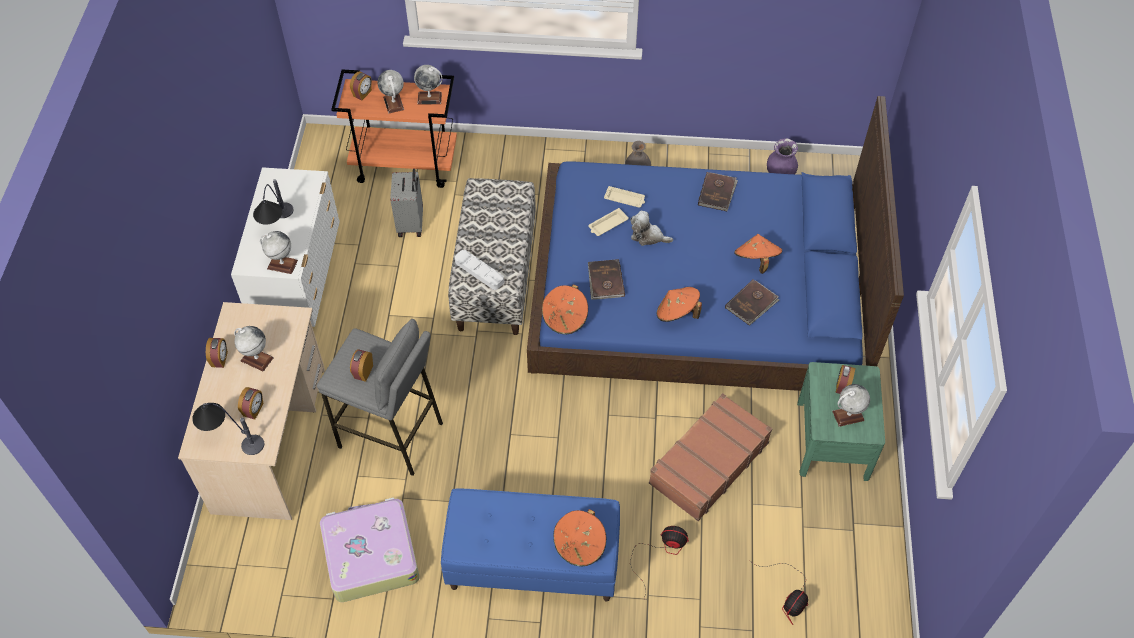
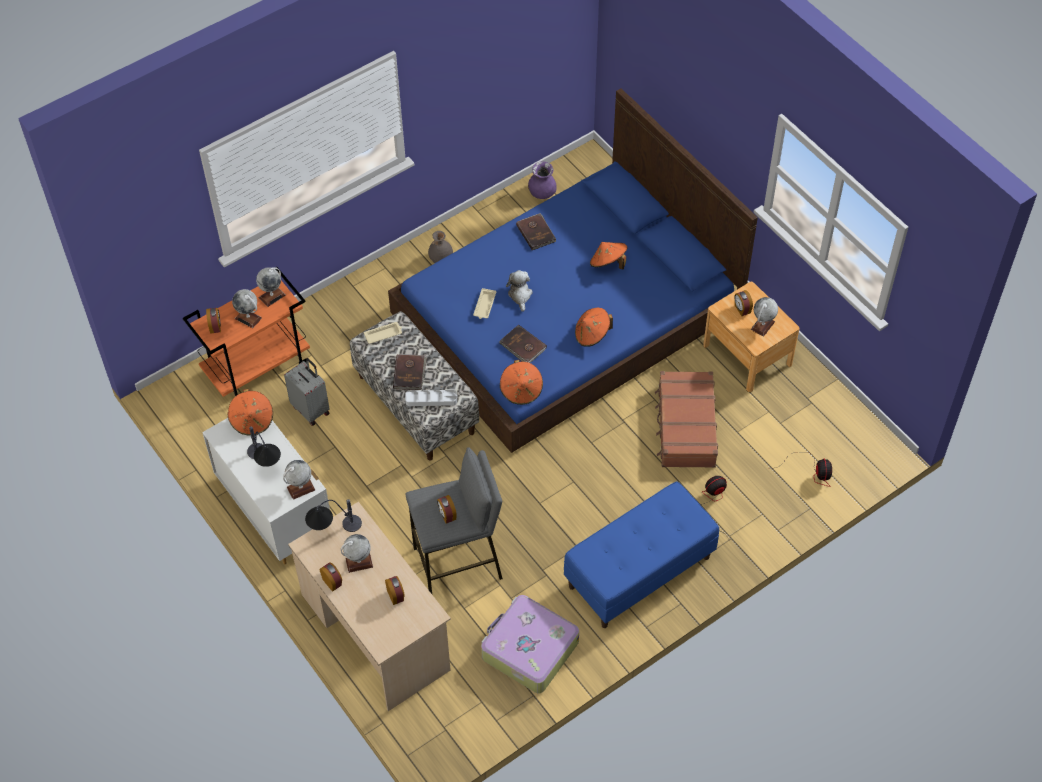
camera: 40 degrees left, 0 degrees up
(231, 440) = (402, 625): table lamp -> table lamp (333, 531)
(580, 545) = (682, 525): orange hat -> orange hat (252, 420)
(625, 199) = (478, 279): beige tray -> beige tray (383, 334)
(648, 236) = (520, 295): plush toy -> plush toy turned 105 degrees clockwise
(752, 304) = (633, 295): brown book -> brown book (410, 373)
(832, 440) = (747, 355): green nightstand -> brown nightstand

